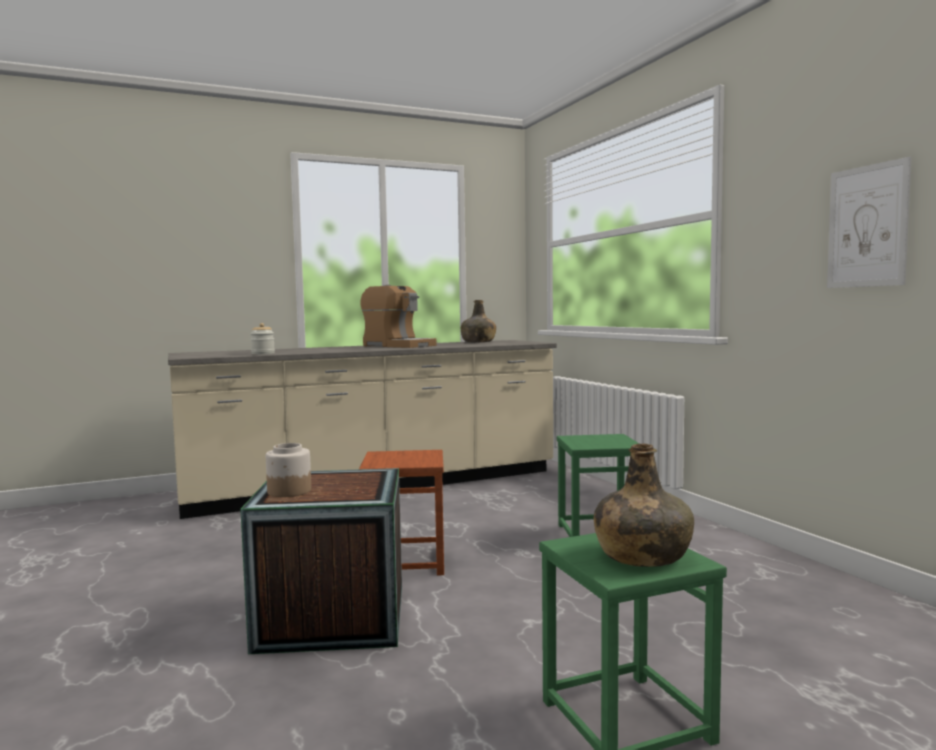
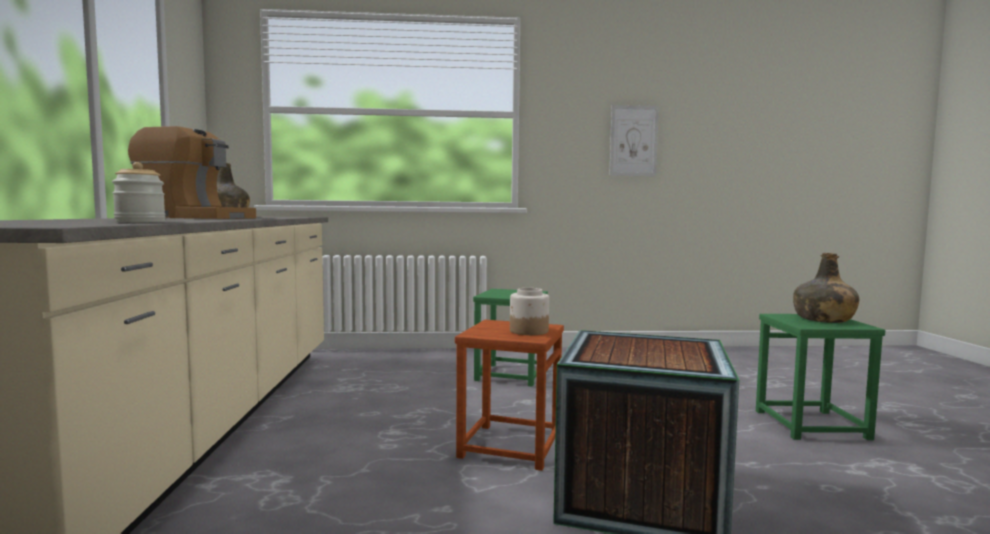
camera: 70 degrees left, 0 degrees up
(288, 491) = (665, 361): jar -> jar (528, 331)
(398, 346) = (194, 218): coffee machine -> coffee machine turned 45 degrees clockwise

